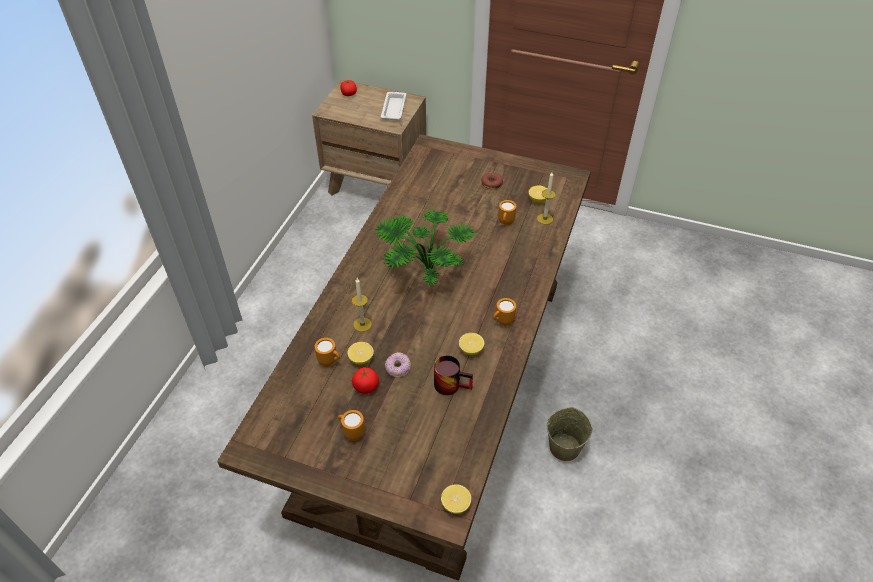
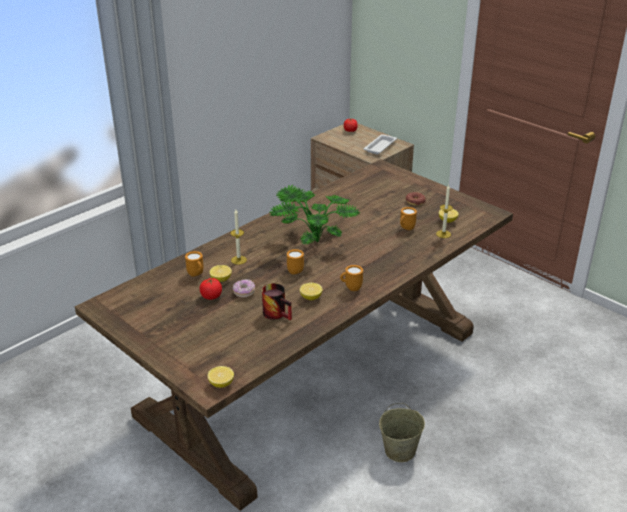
camera: 25 degrees right, 15 degrees down
(351, 433) = (179, 319): orange mug -> orange mug (293, 270)

